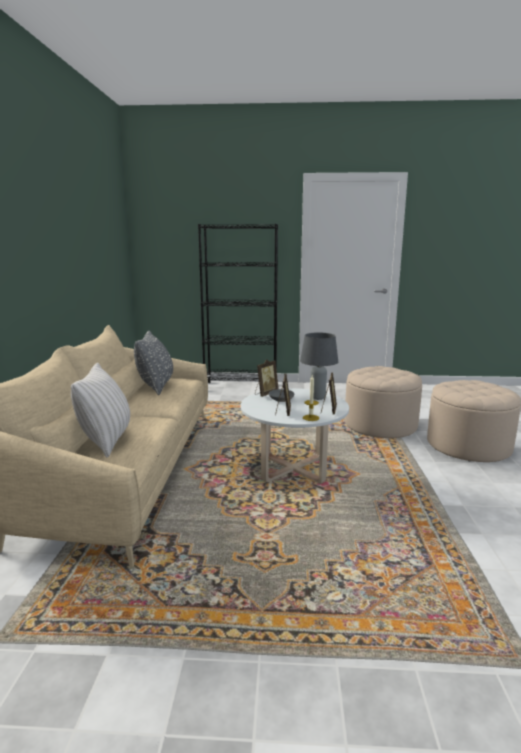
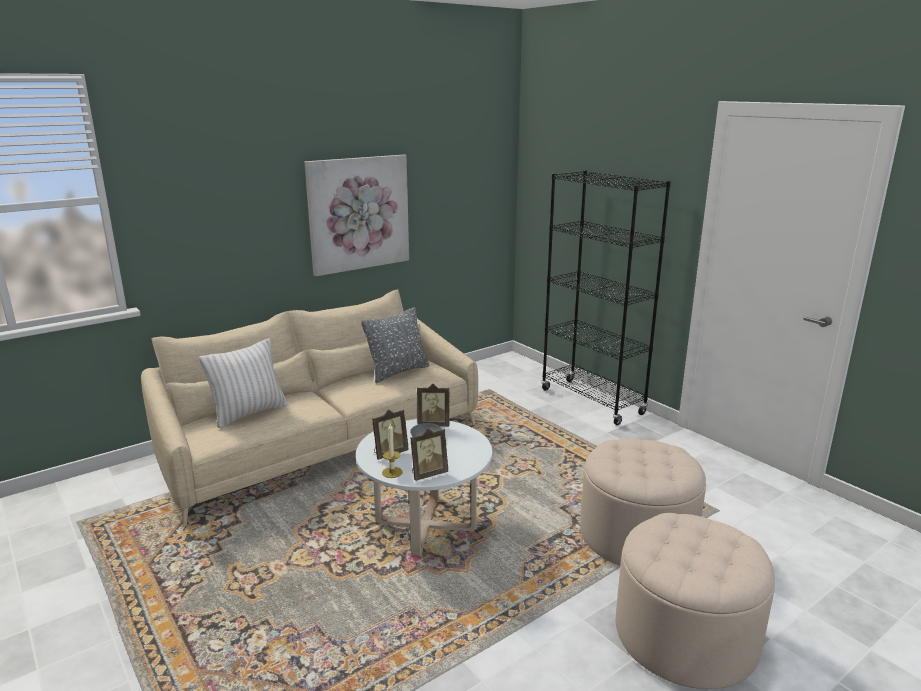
camera: 50 degrees right, 5 degrees up
(67, 257) = (359, 213): none -> picture
(318, 398) = (462, 454): grey table lamp -> none

